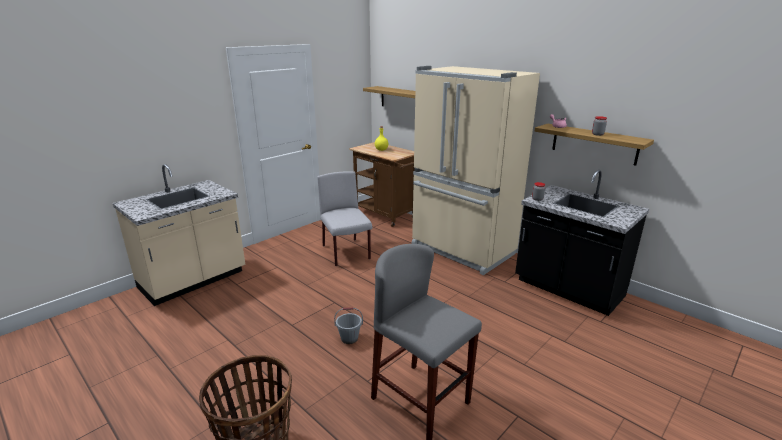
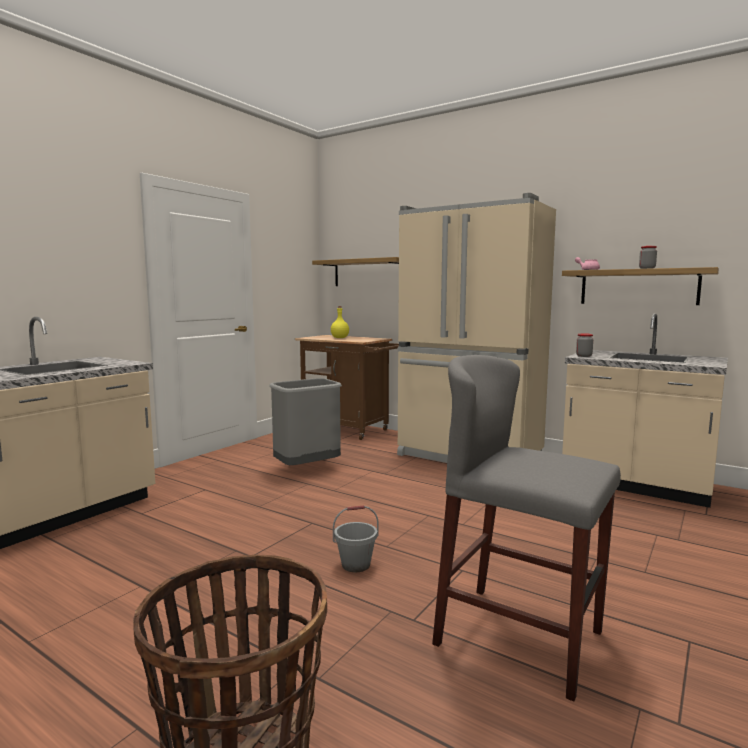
camera: 10 degrees left, 15 degrees down
(346, 253) = (307, 468): grey chair -> grey trash can
(568, 289) = (636, 485): black counter -> beige counter

